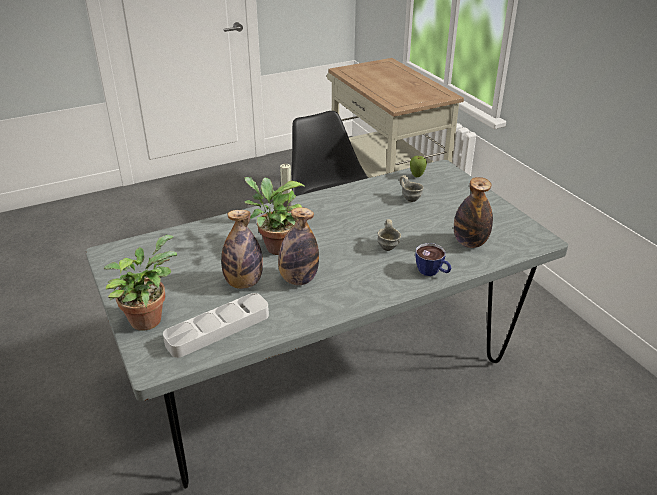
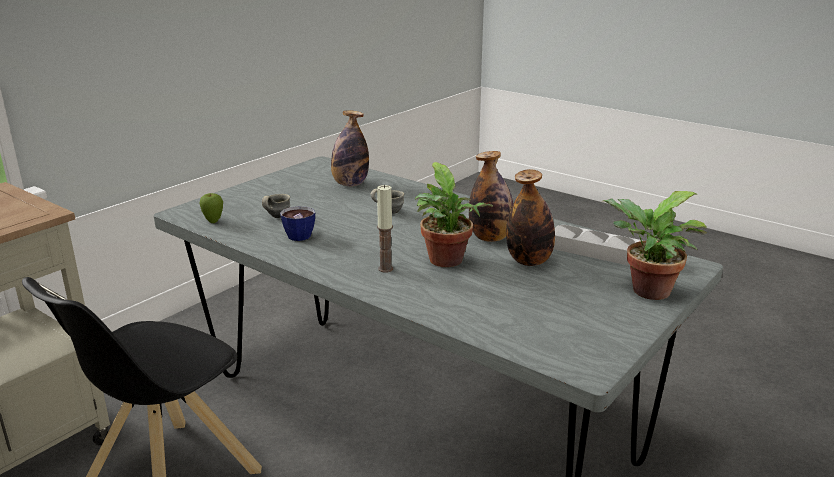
camera: 115 degrees left, 10 degrees down
(432, 272) = (414, 191): cup -> cup (301, 234)

